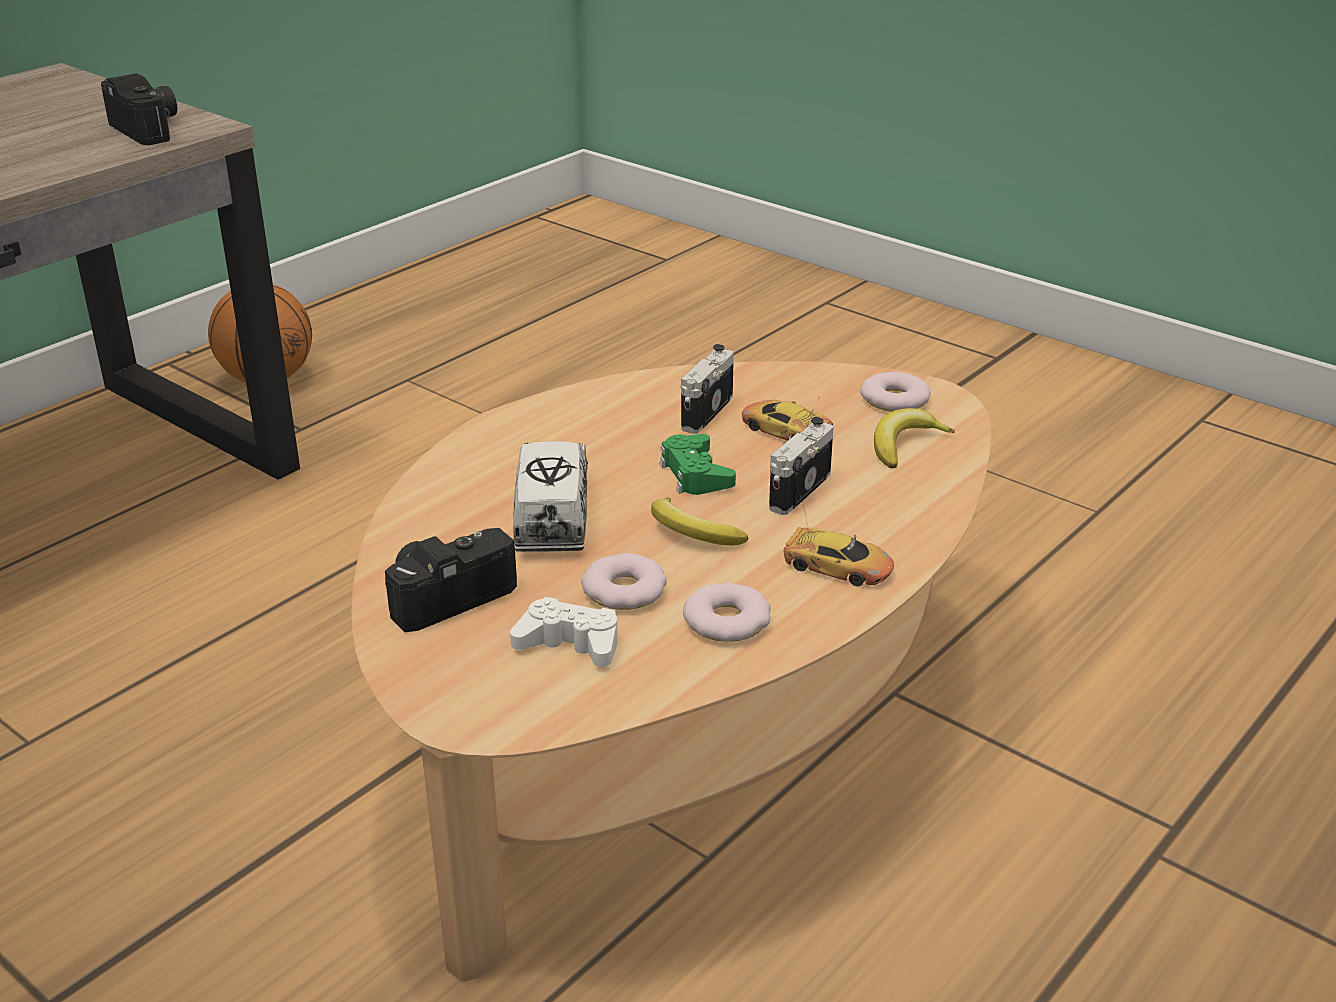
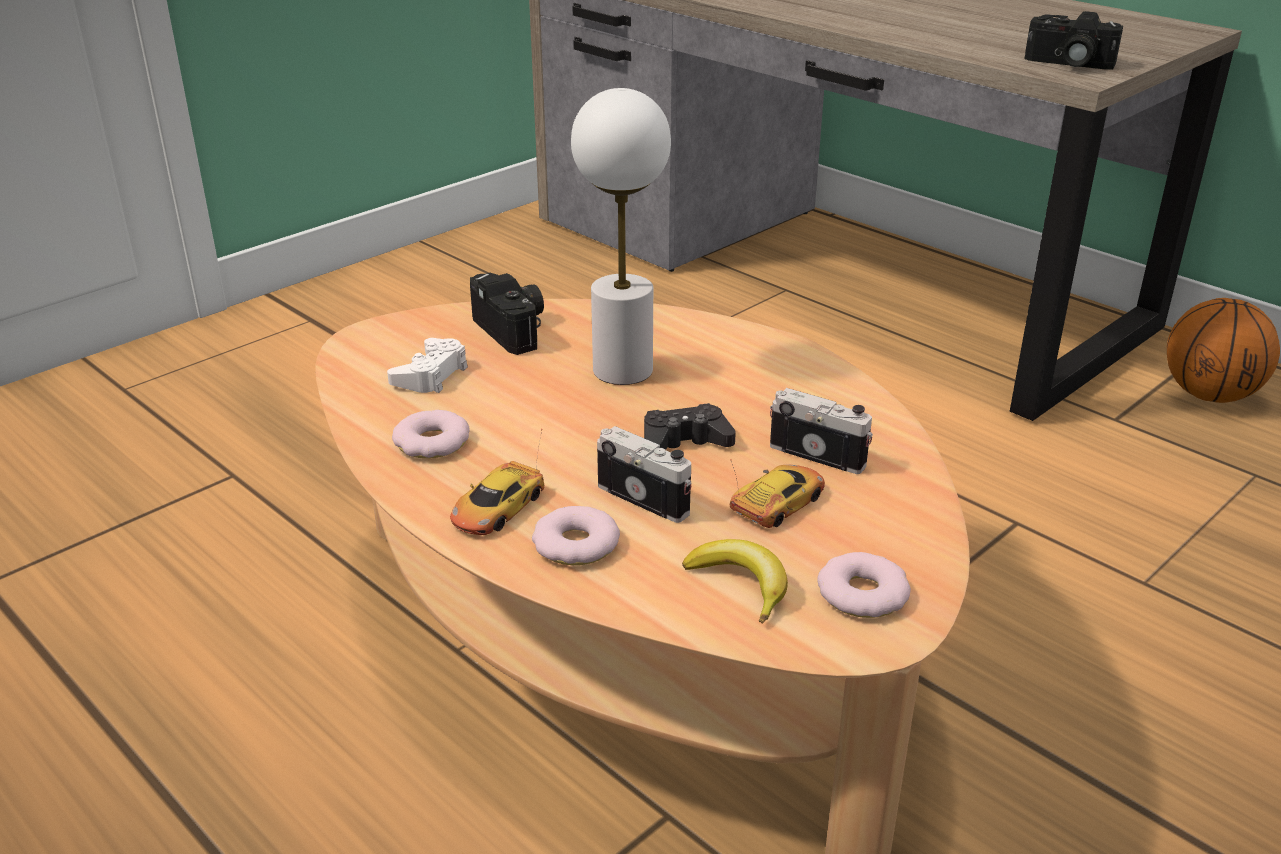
camera: 95 degrees right, 0 degrees up
(150, 129) = (1067, 64): camera -> camera turned 60 degrees clockwise
(552, 514) = (622, 370): toy truck -> white table lamp
(625, 590) = (494, 398): donut -> donut (576, 544)
(692, 533) = (576, 434): banana -> none
(695, 474) = (685, 441): green game controller -> black game controller

